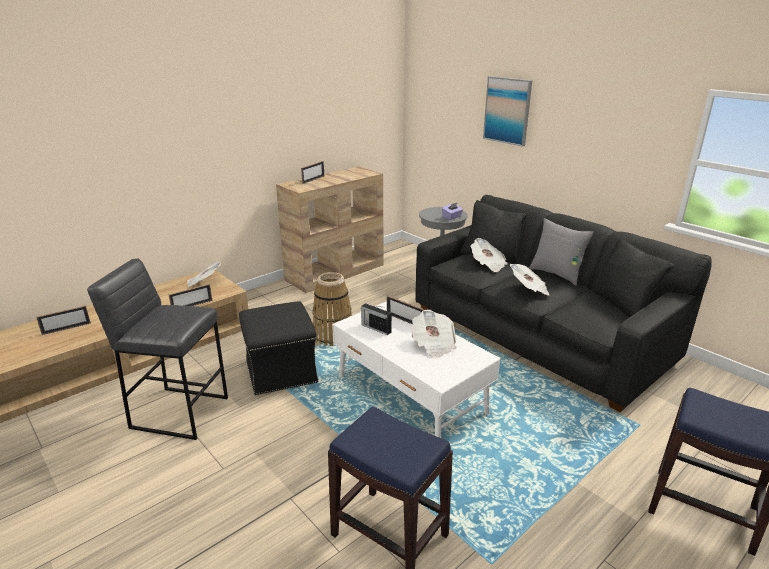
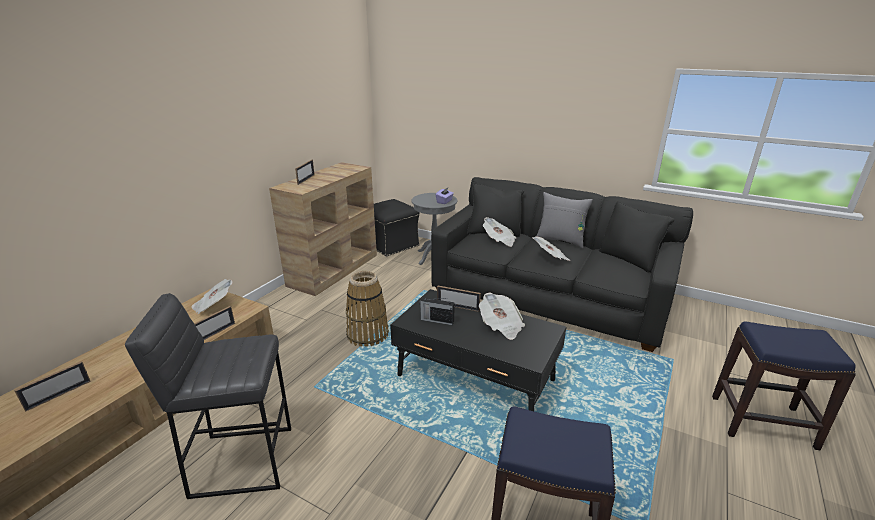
camera: 20 degrees left, 0 degrees up
(281, 371) = (334, 384): black ottoman -> black ottoman (391, 244)
(411, 394) = (476, 378): white coffee table -> black coffee table
(507, 110) = (485, 98): picture -> none

